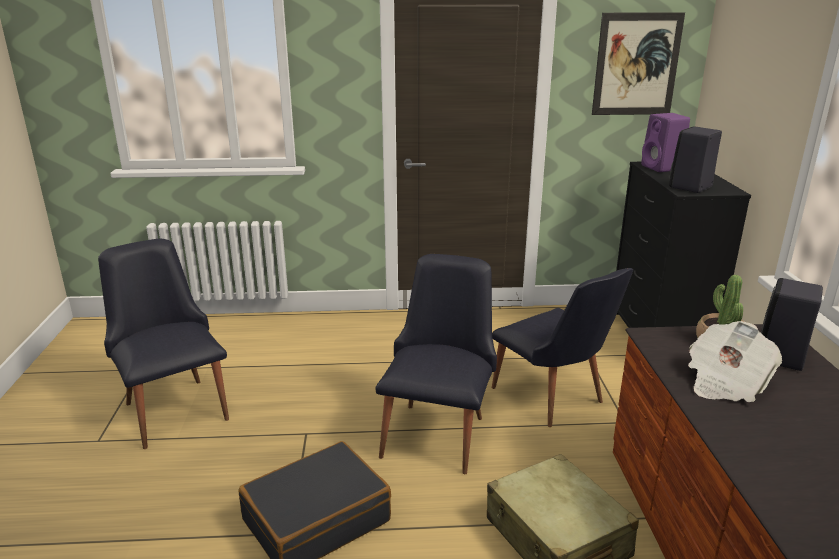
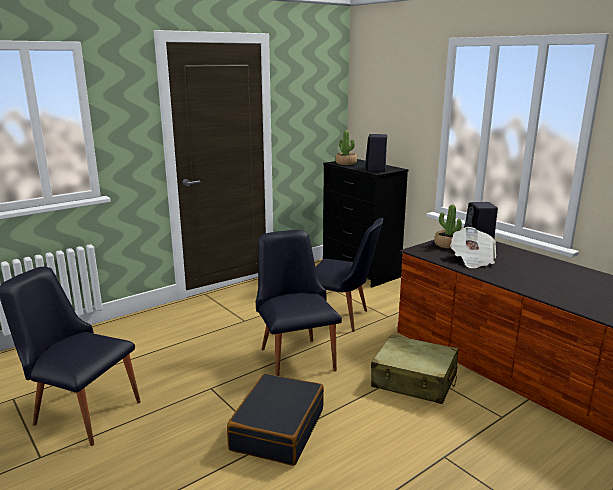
camera: 35 degrees left, 5 degrees down
(636, 64) = (315, 101): picture -> none
(662, 168) = (346, 163): purple speaker -> potted plant

